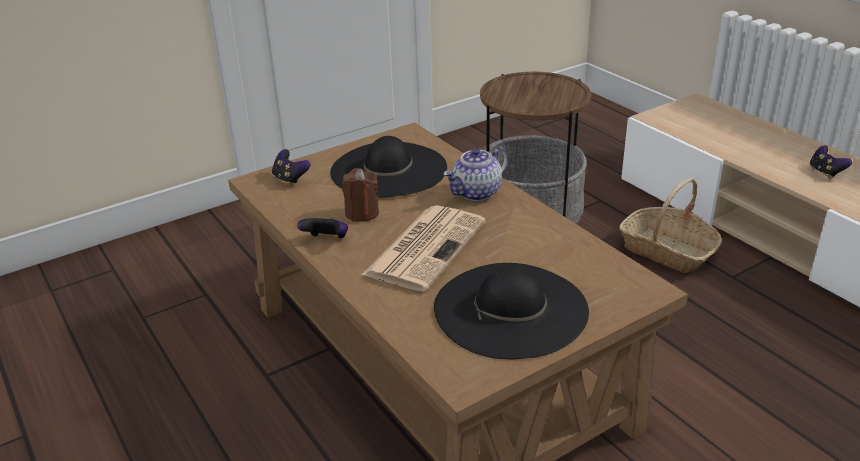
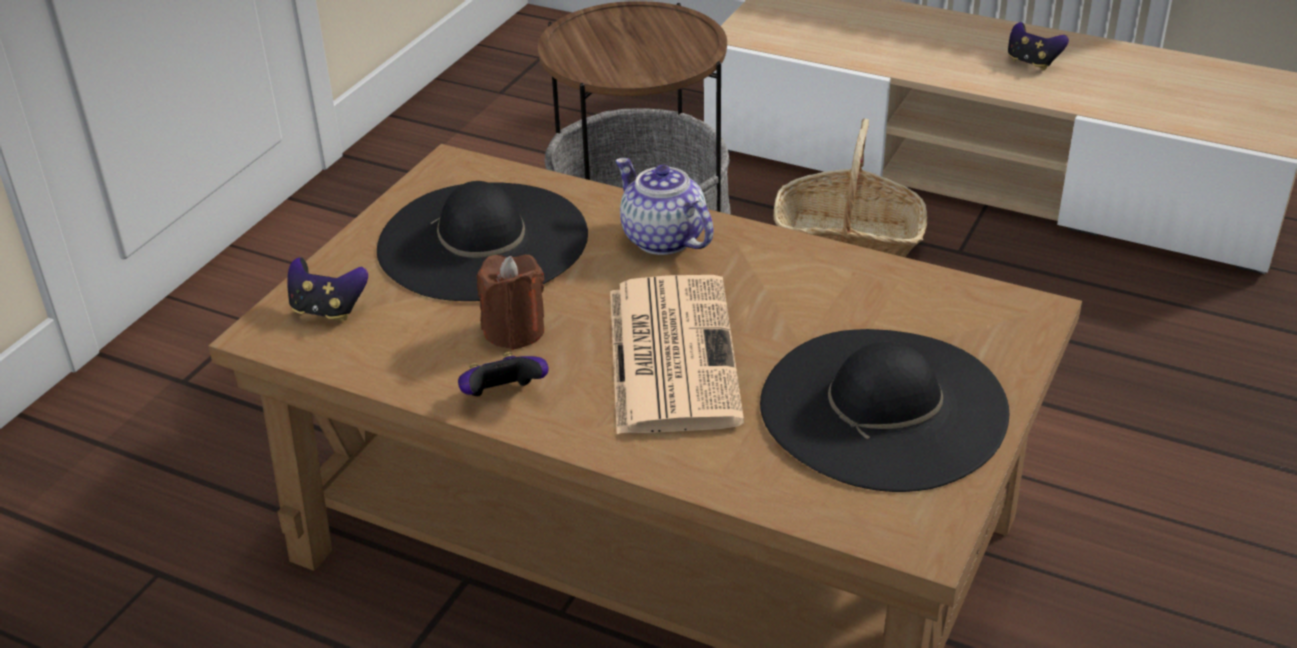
camera: 30 degrees left, 5 degrees up
(476, 193) = (662, 239): teapot -> teapot turned 120 degrees clockwise

